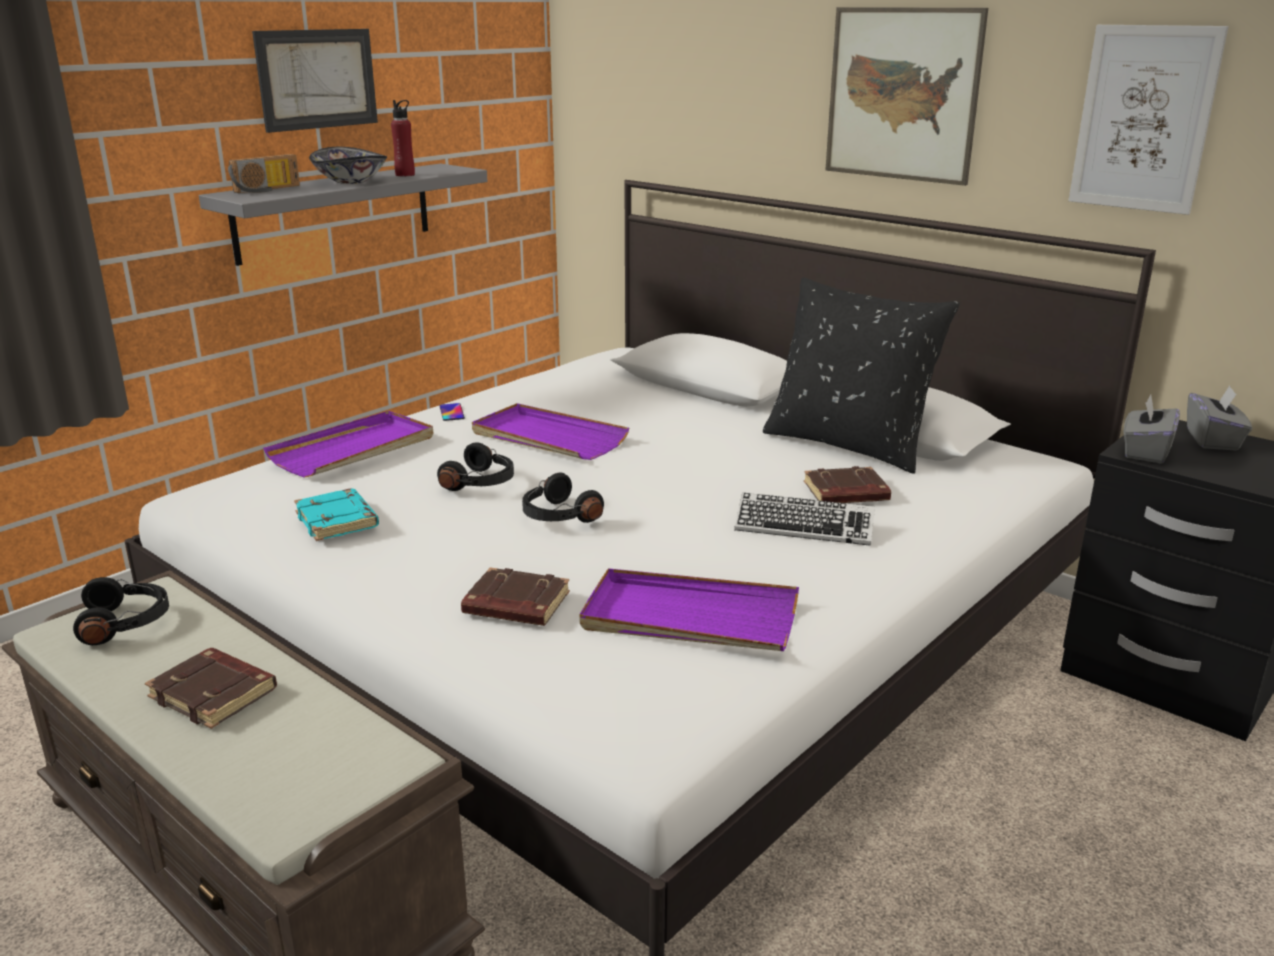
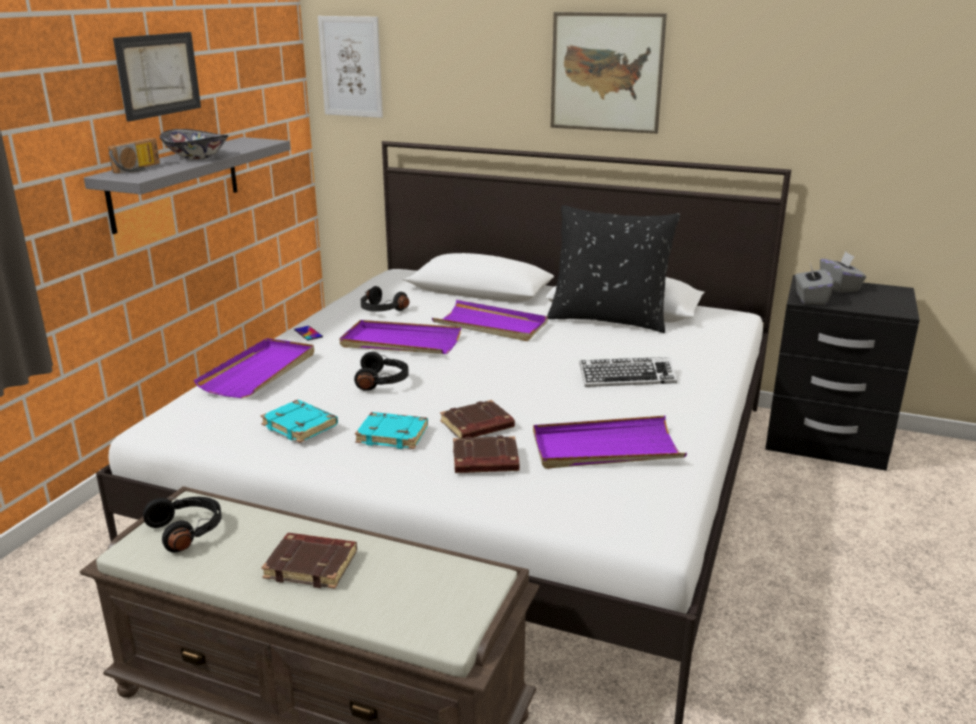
camera: 20 degrees left, 0 degrees up
(405, 175) = (232, 148): red bottle -> none
(436, 551) = (393, 435): none -> turquoise book
(558, 516) = (459, 396): black headphones -> black headphones (381, 310)
(681, 431) = (491, 325): none -> purple tray
(845, 493) = (633, 352): brown book -> brown book (477, 426)
(1144, 119) = (776, 85): picture -> picture (351, 67)

